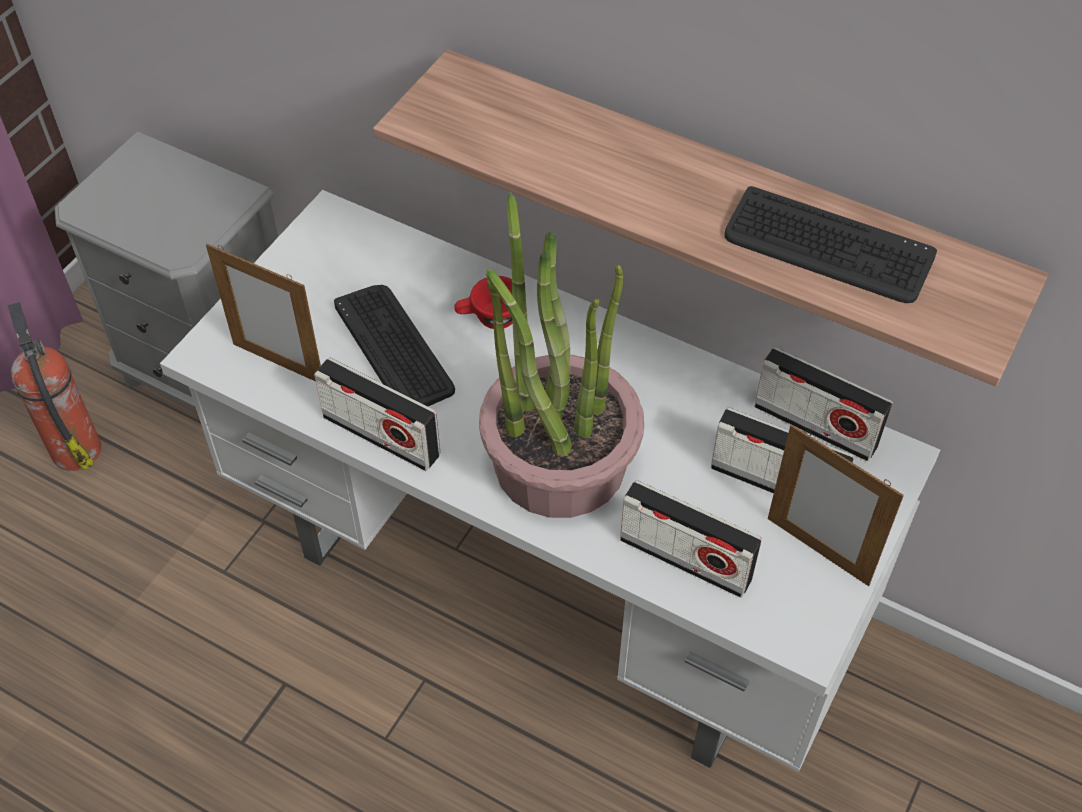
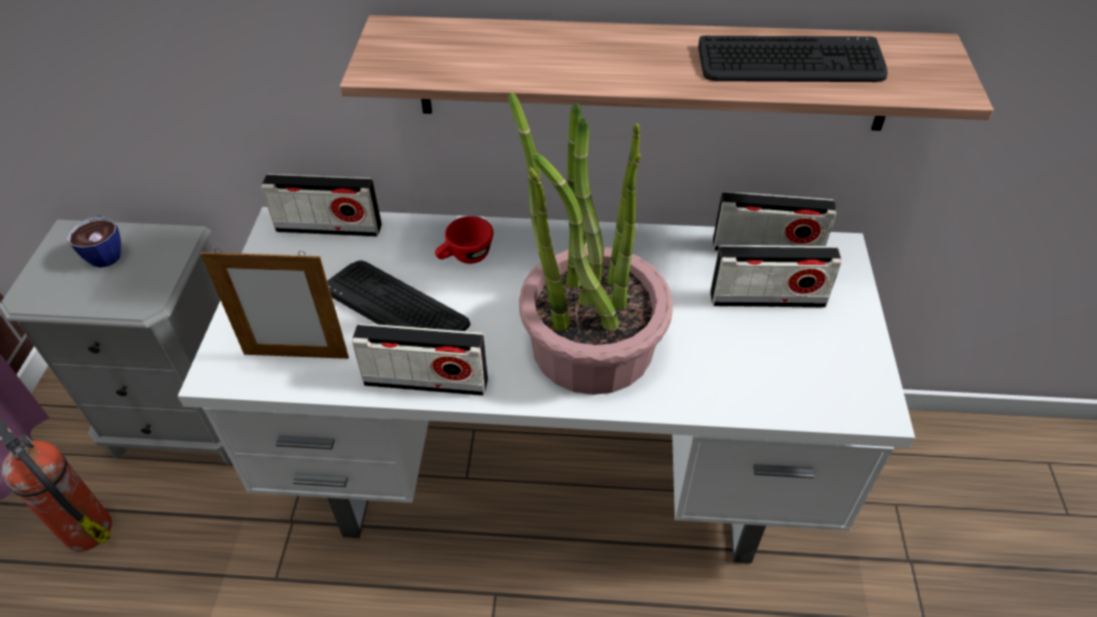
camera: 25 degrees left, 5 degrees down
(166, 184) = (106, 252): none -> cup
(685, 559) = (741, 382): radio -> radio (329, 228)
(817, 551) = (833, 336): picture frame -> none

